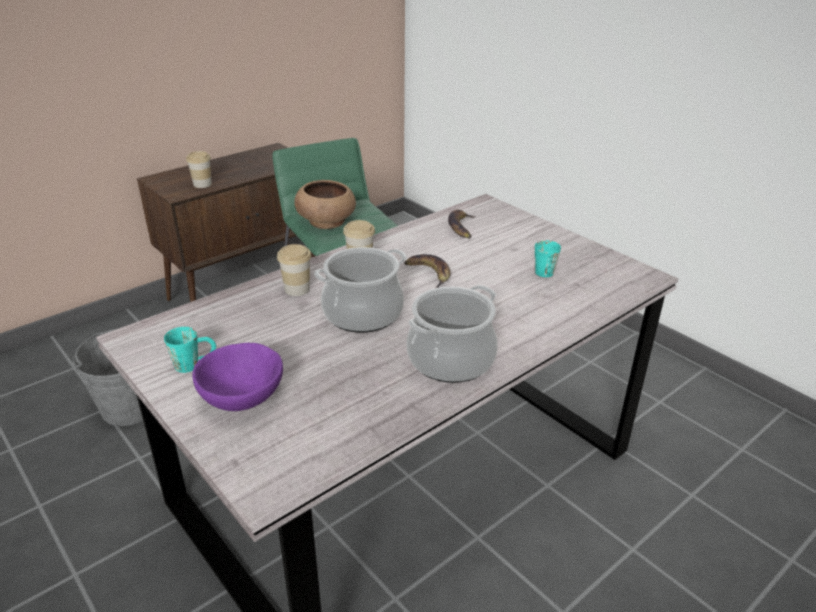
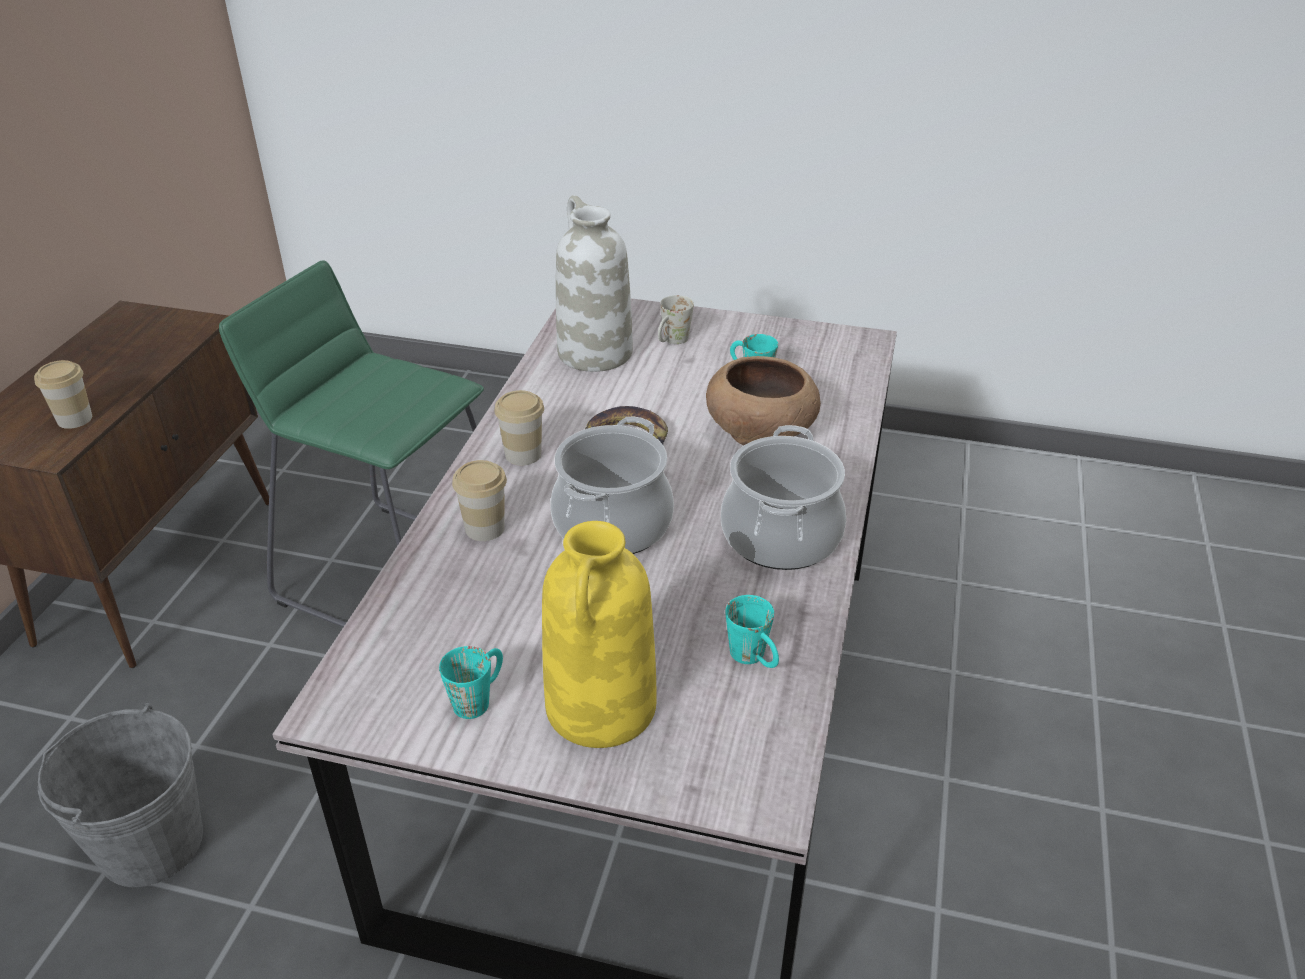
camera: 35 degrees left, 5 degrees up
(242, 398) = (602, 708): purple bowl -> yellow vase
(327, 221) = (357, 409): brown bowl -> brown bowl (760, 431)
(352, 415) = (754, 659): none -> turquoise mug
(461, 227) = (593, 352): banana -> white vase
(514, 237) = (672, 342): none -> white mug

